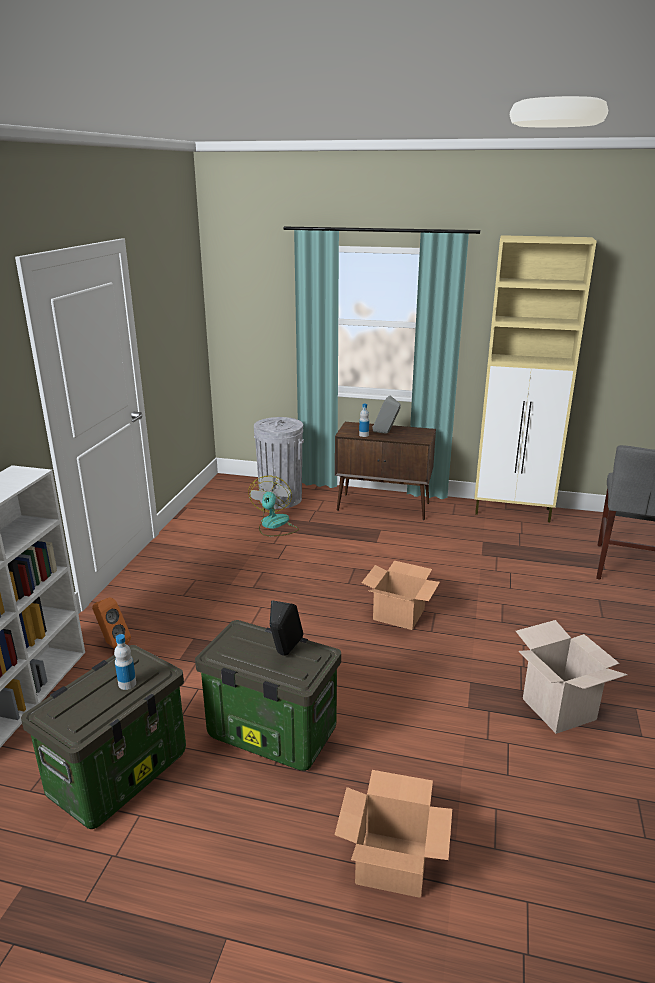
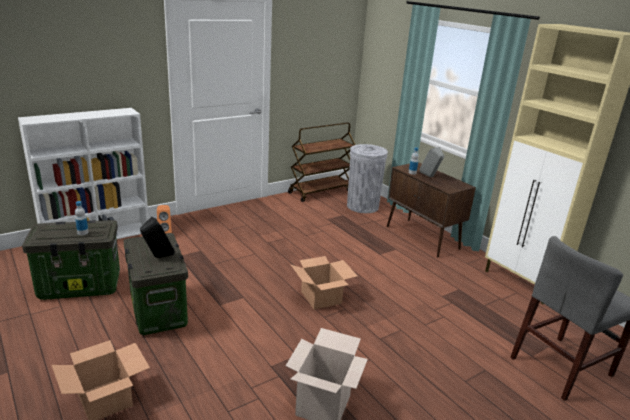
camera: 40 degrees right, 0 degrees up
(210, 501) = (320, 191): none -> brown cart
(274, 525) = (333, 218): fan -> none

